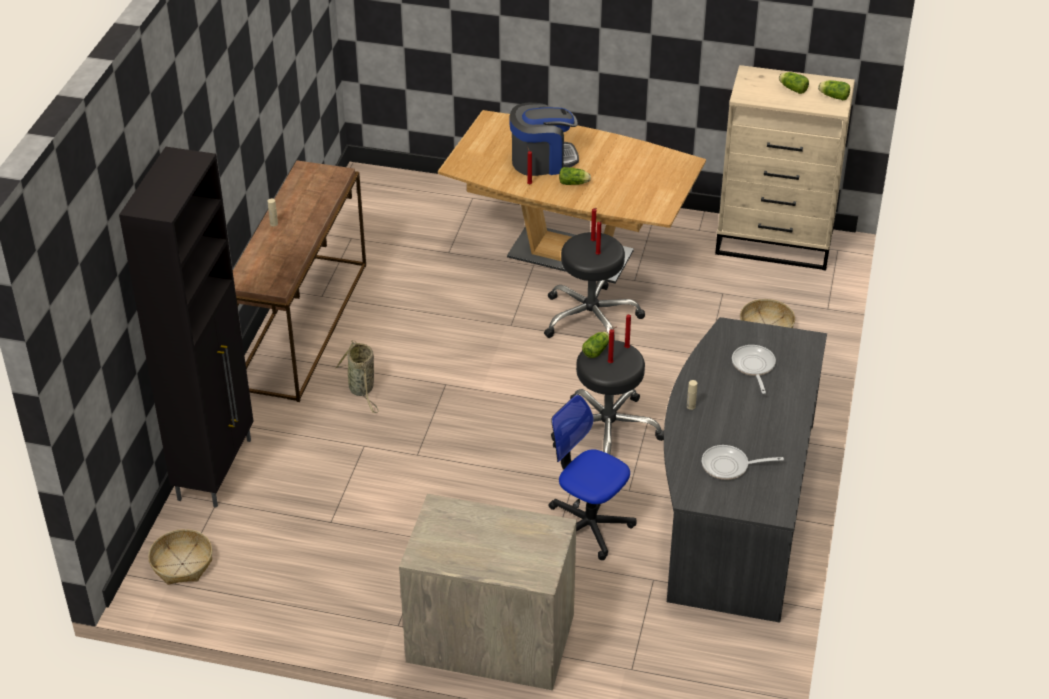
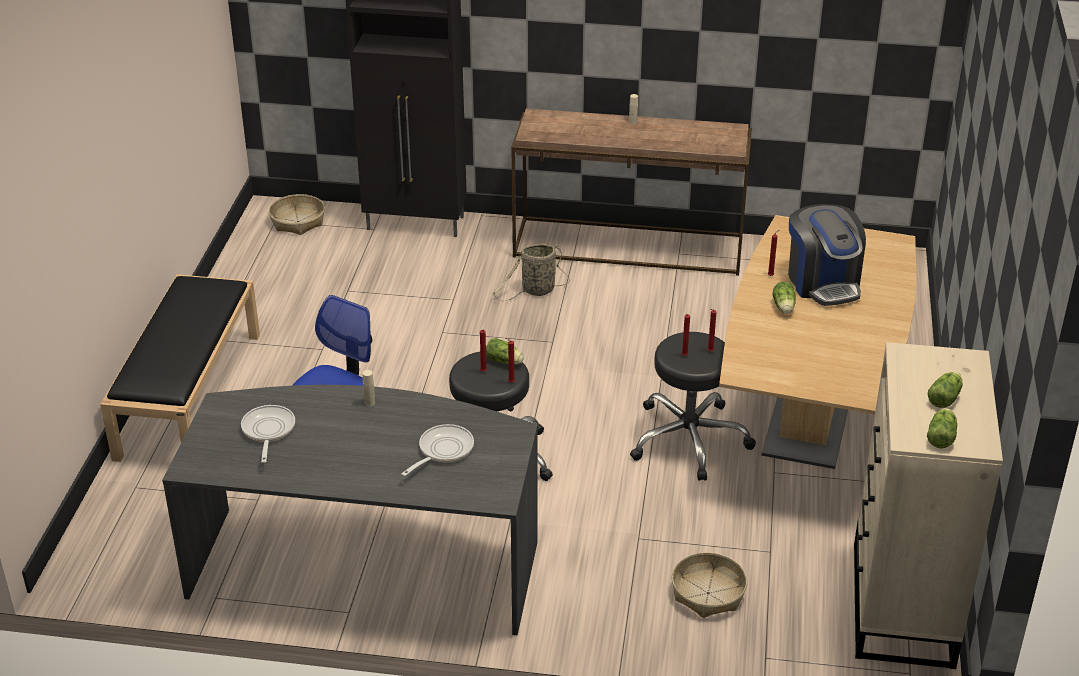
camera: 85 degrees right, 5 degrees down
(489, 639) = (189, 393): dresser -> black bench
(753, 367) = (442, 451): frying pan -> frying pan turned 45 degrees counterclockwise

